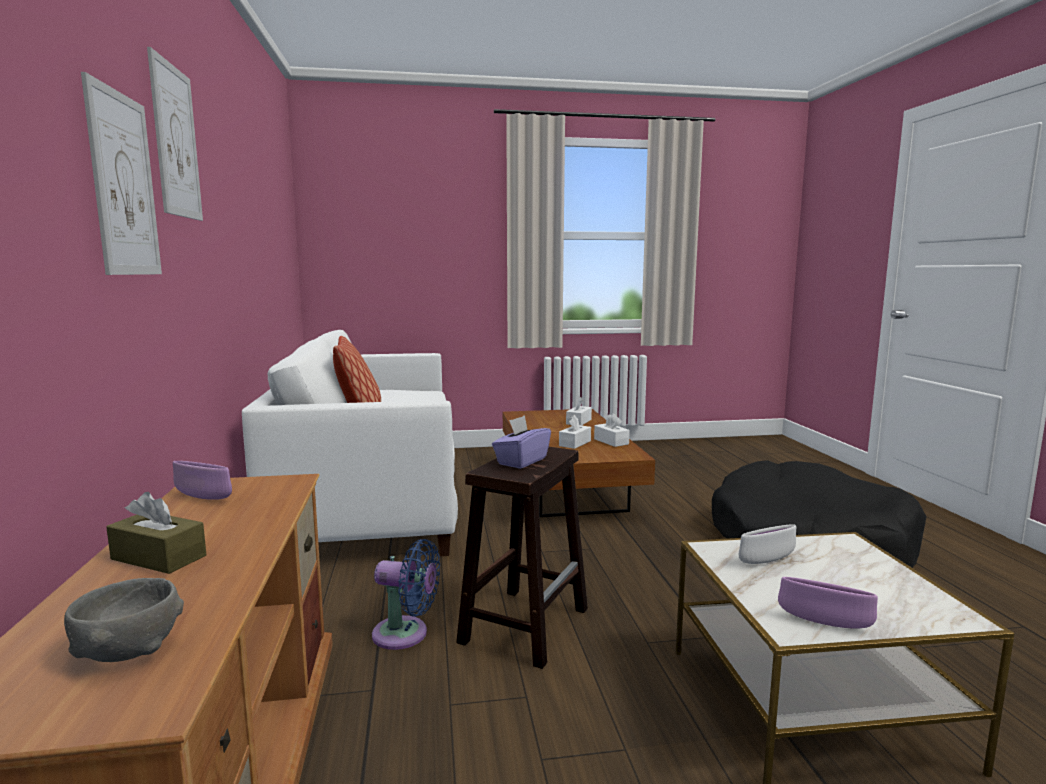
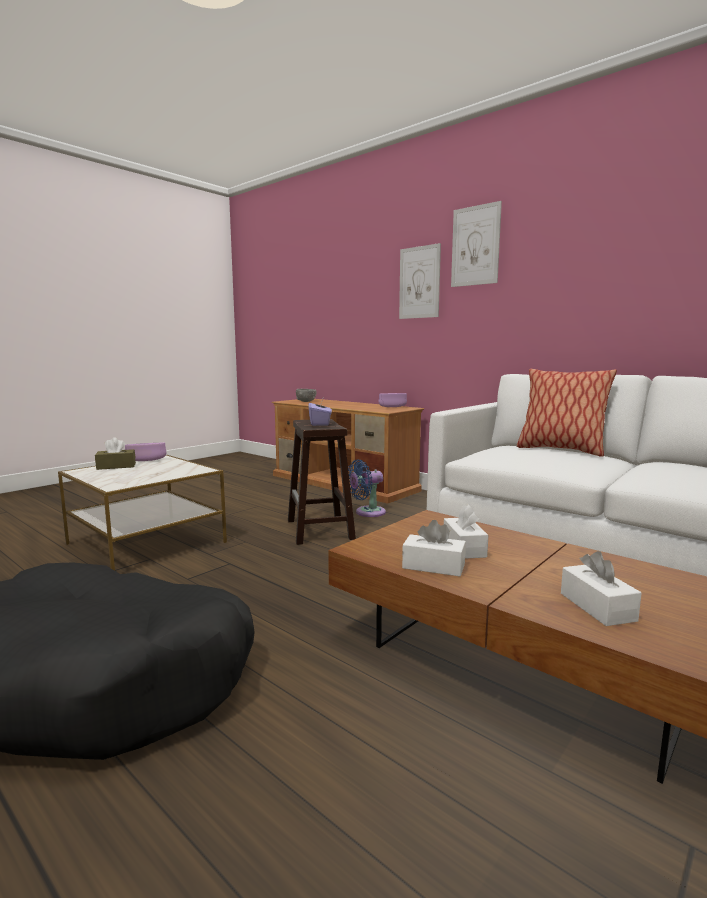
camera: 140 degrees right, 0 degrees up
(159, 557) = (349, 404): brown tissue box -> brown tissue box (116, 466)
(766, 561) = (171, 471): white bowl -> none

